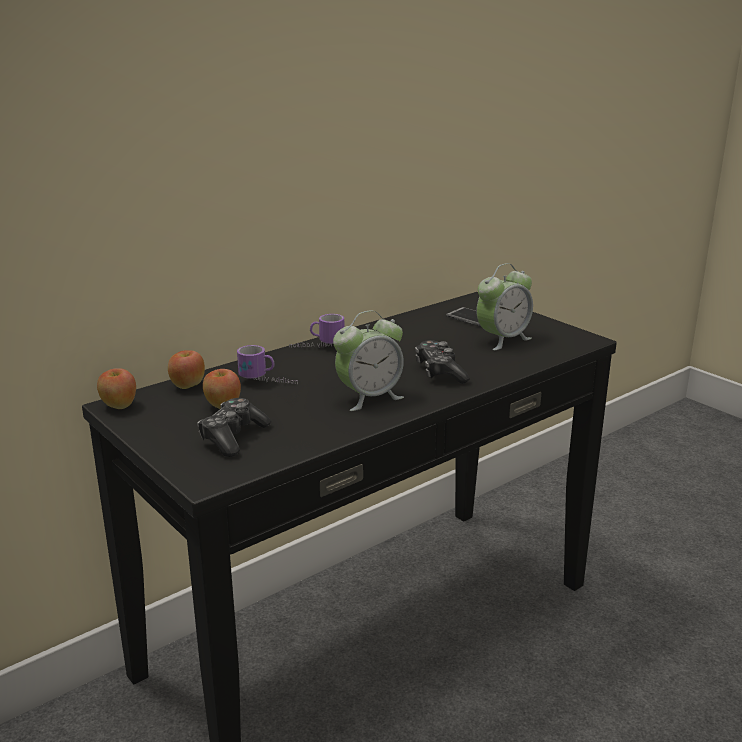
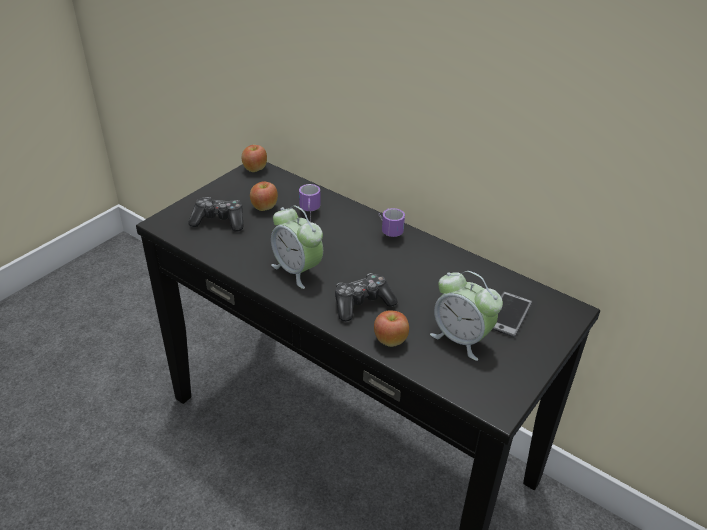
camera: 75 degrees right, 15 degrees up
(187, 385) = (293, 186): apple -> apple (390, 340)

